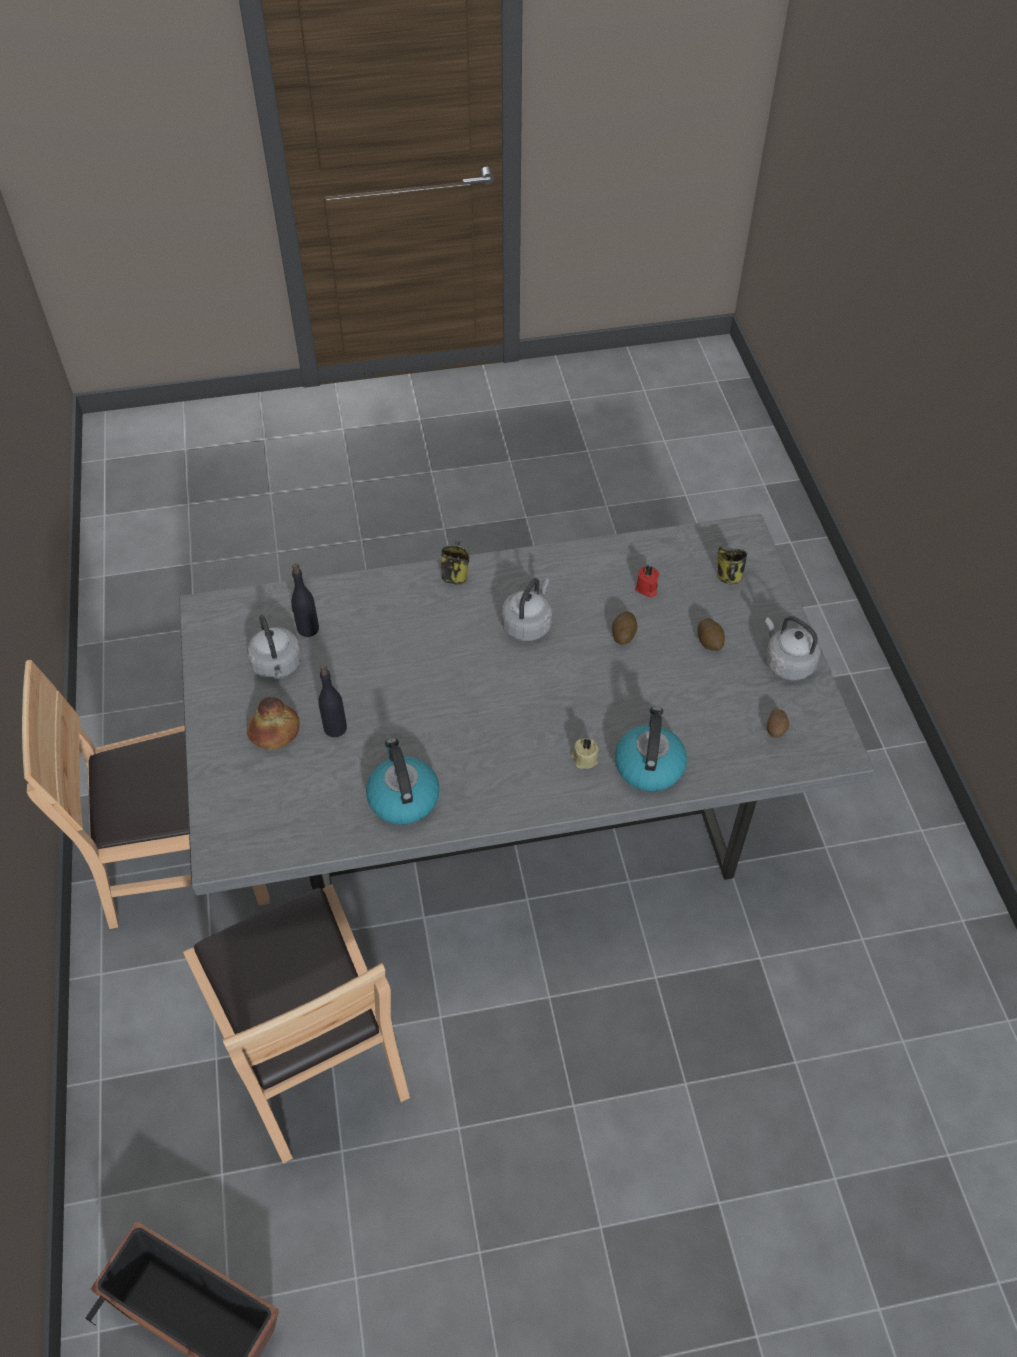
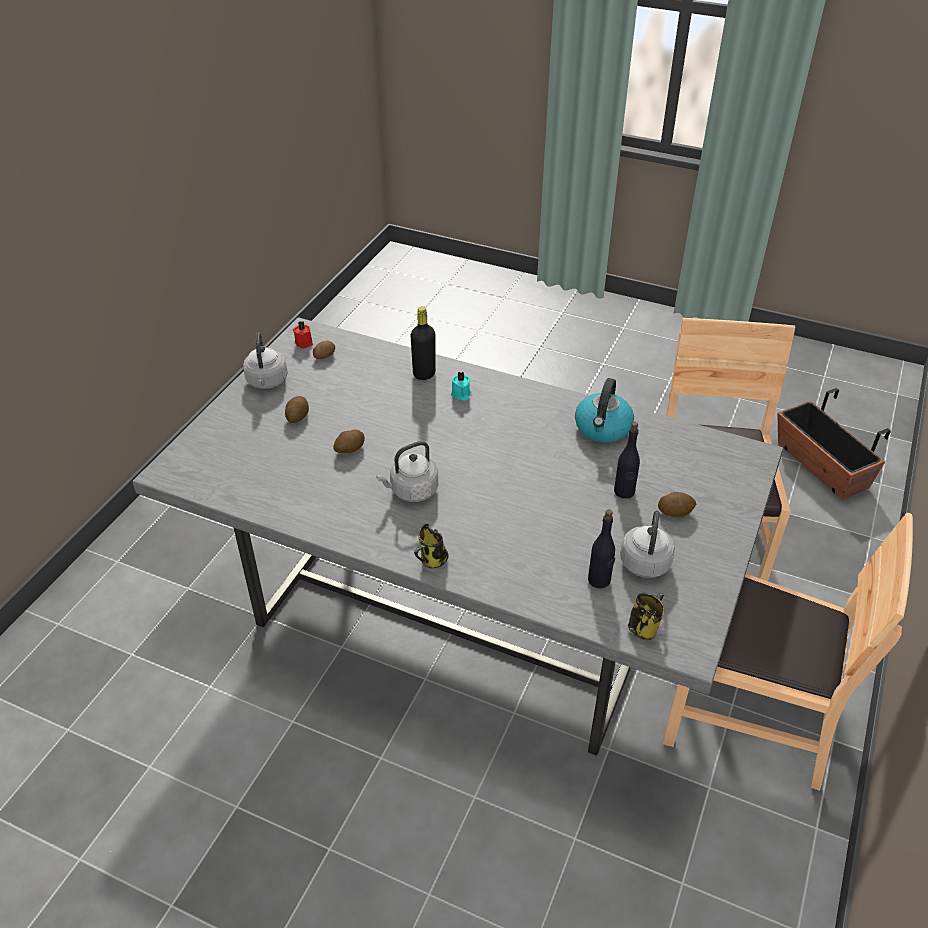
camera: 145 degrees left, 10 degrees down
(274, 731) = (675, 511): bread -> potato
(584, 758) = (461, 395): beige candle -> turquoise candle
(646, 589) = (293, 470): red candle -> red candle (304, 342)
(648, 765) = (424, 374): kettle -> black bottle
(729, 577) = (225, 447): mug -> mug (644, 627)

